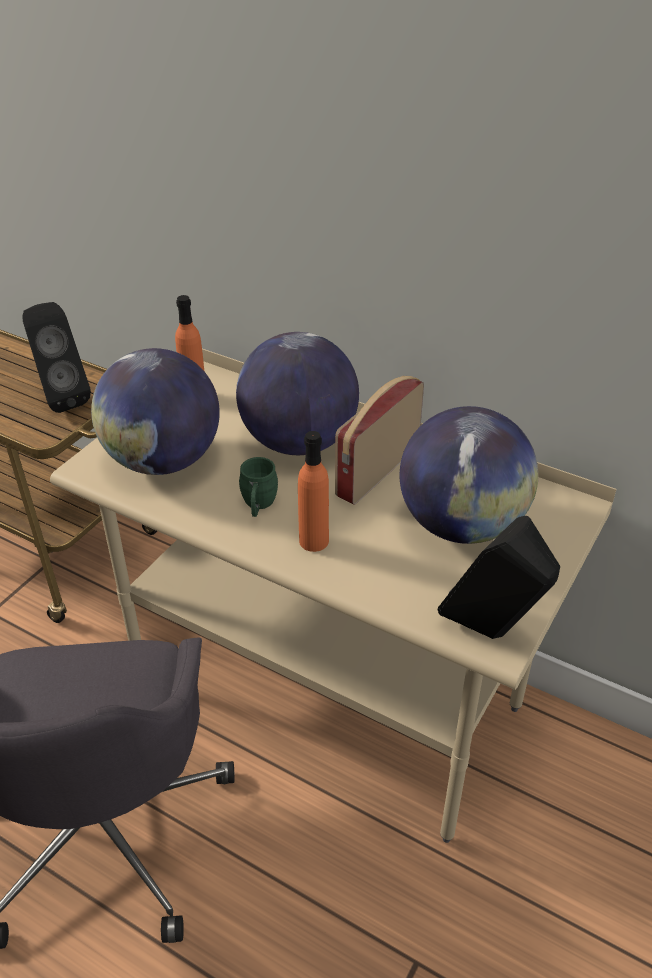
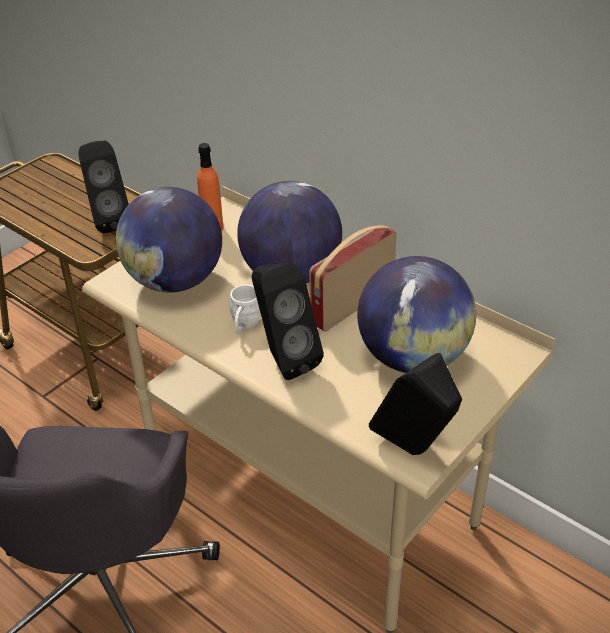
camera: 10 degrees right, 0 degrees up
(258, 506) = (244, 325): green mug -> white mug
(313, 541) = (284, 359): orange bottle -> black speaker

